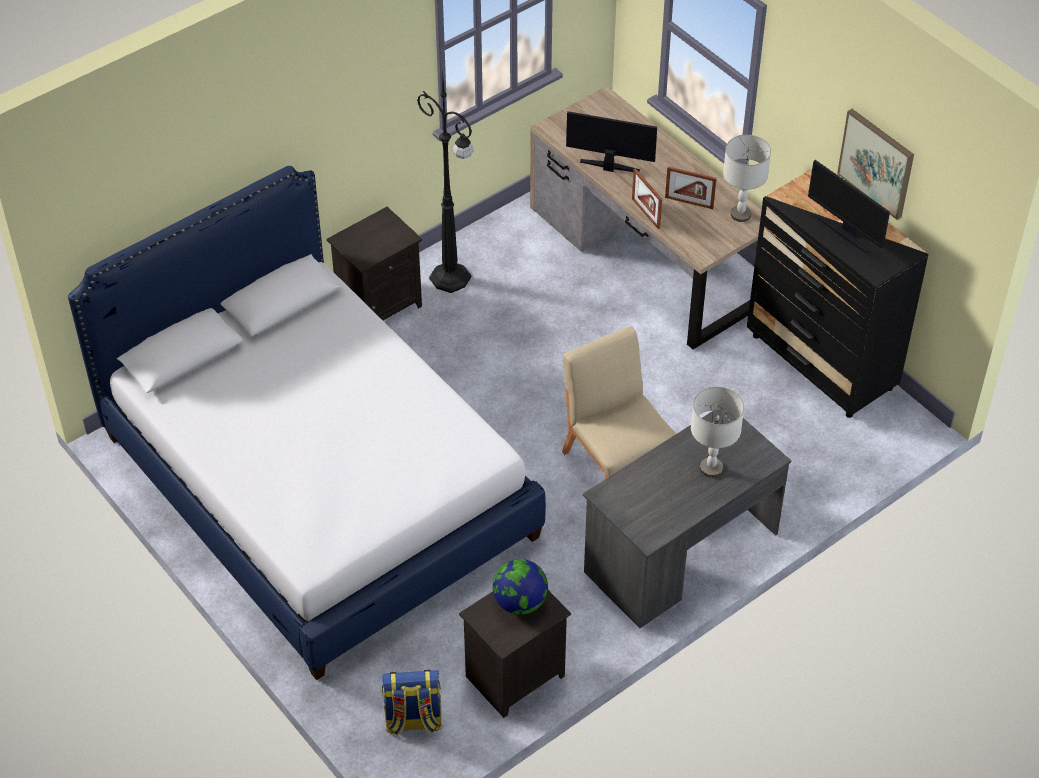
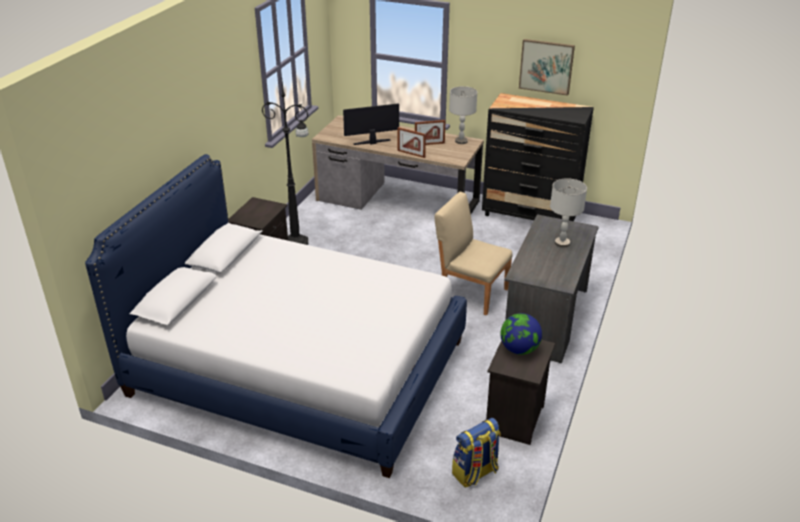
camera: 30 degrees left, 15 degrees down
(844, 233) = (545, 110): monitor -> none

